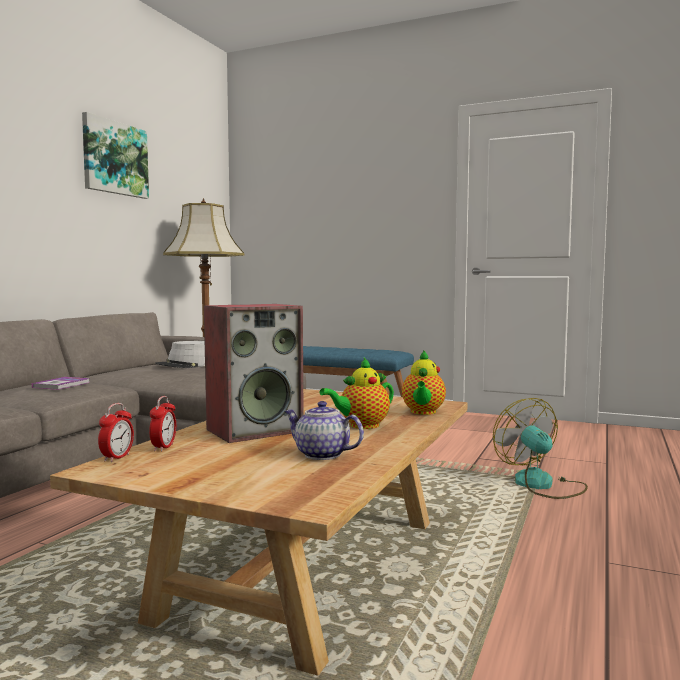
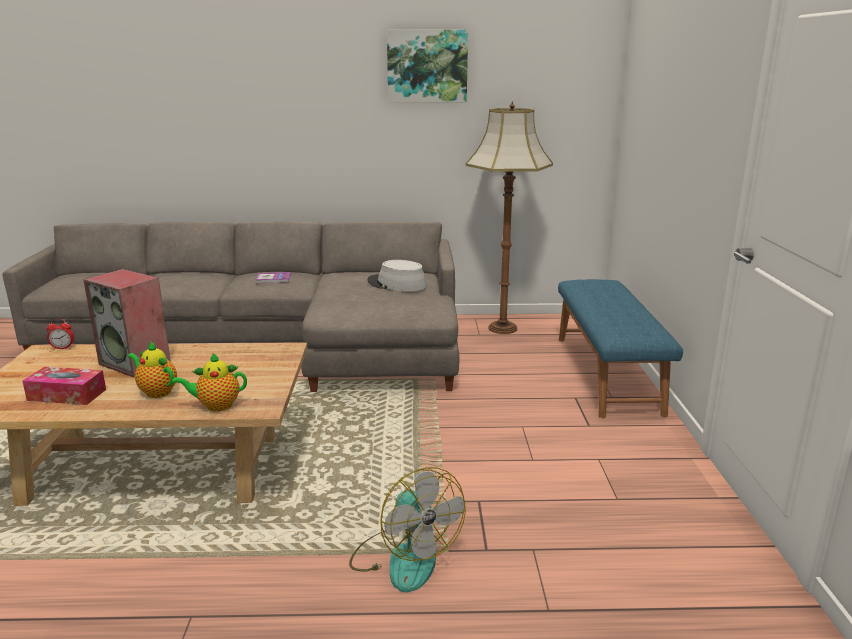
camera: 65 degrees right, 15 degrees up
(163, 447) = (86, 352): alarm clock -> none
(321, 455) = (67, 395): teapot -> tissue box
(541, 485) = (404, 557): fan -> fan turned 105 degrees clockwise

